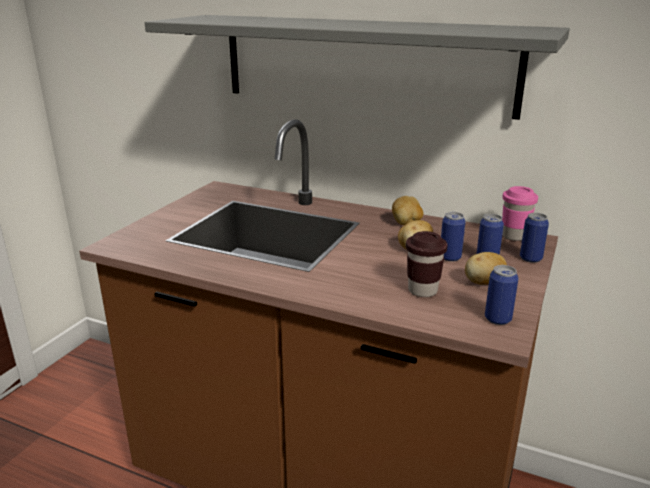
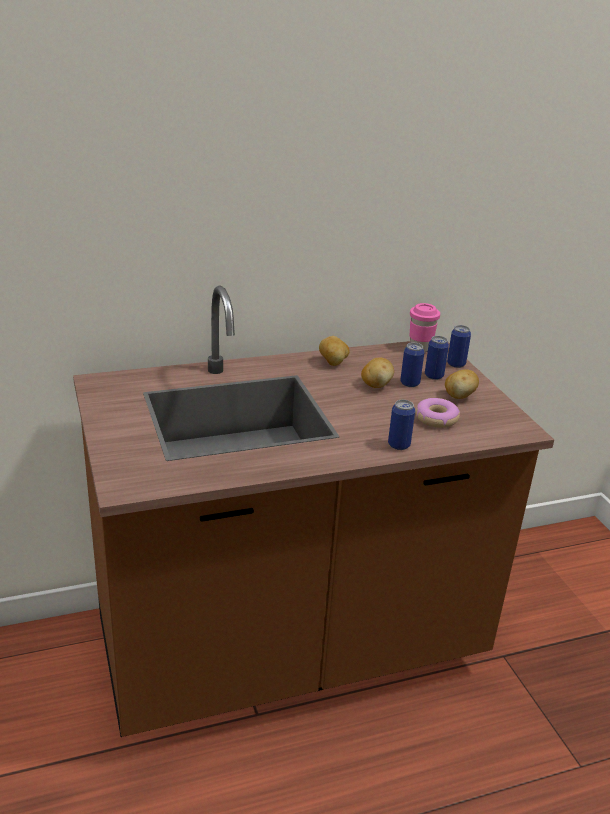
camera: 45 degrees left, 5 degrees up
(364, 63) = (262, 212): grey shelf -> none
(422, 291) = (436, 419): brown cup -> donut
(498, 319) = (505, 420): can -> can (399, 445)

